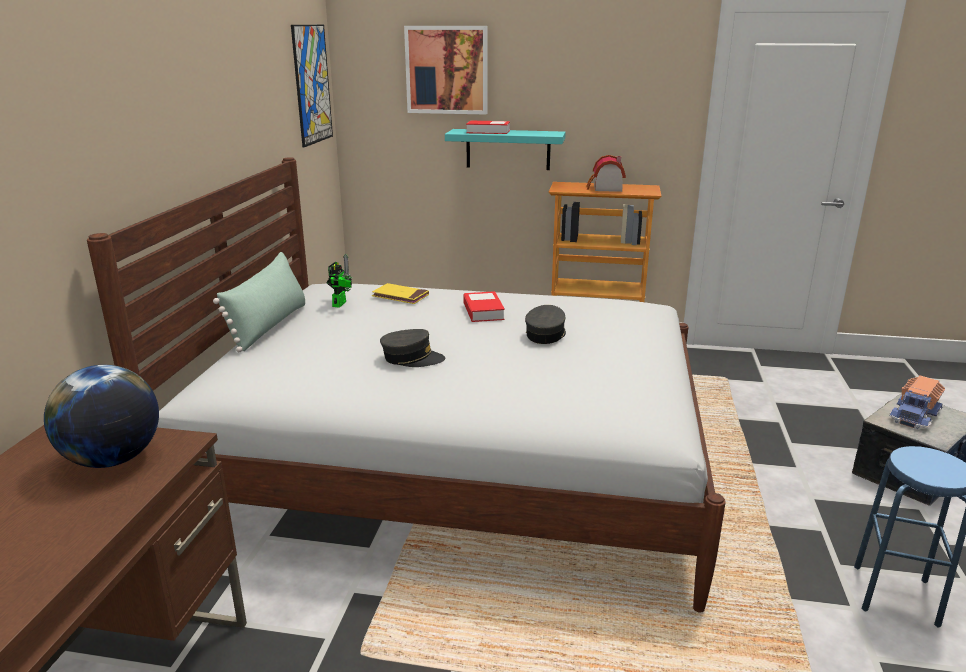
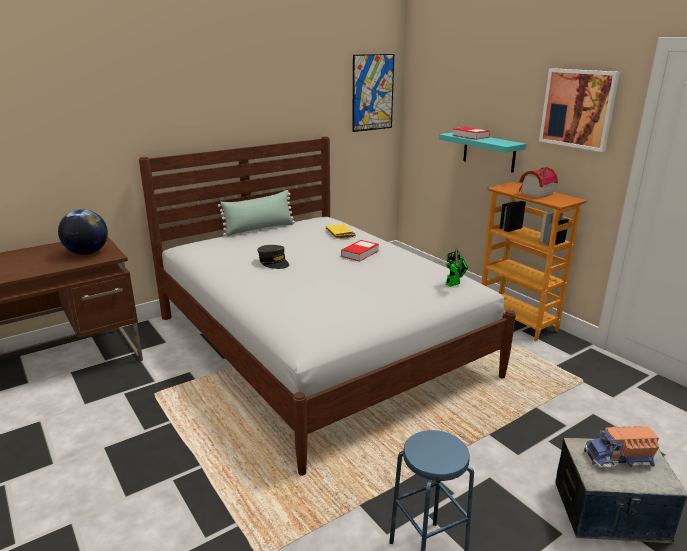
camera: 45 degrees right, 0 degrees up
(340, 303) = (306, 228): toy robot -> toy robot (454, 283)
(447, 70) = (459, 88): picture -> picture (578, 108)
(545, 334) = (361, 276): grey cap -> none

